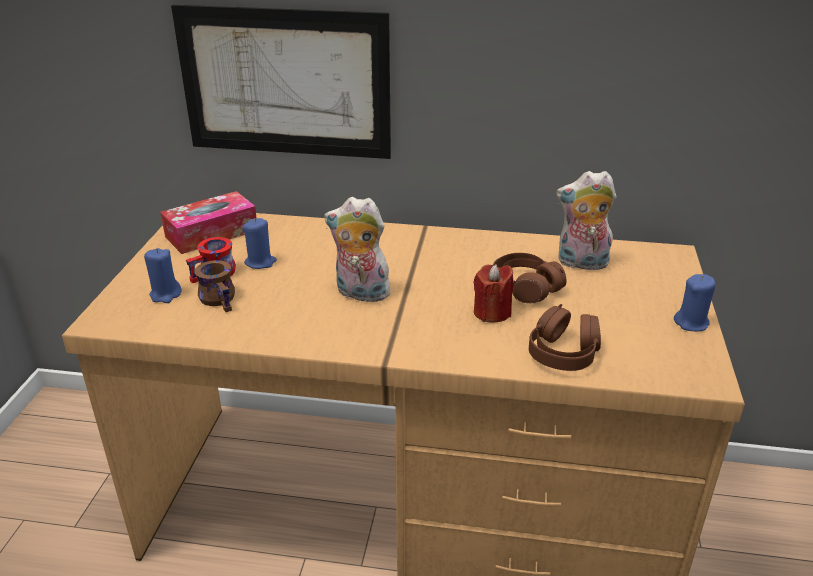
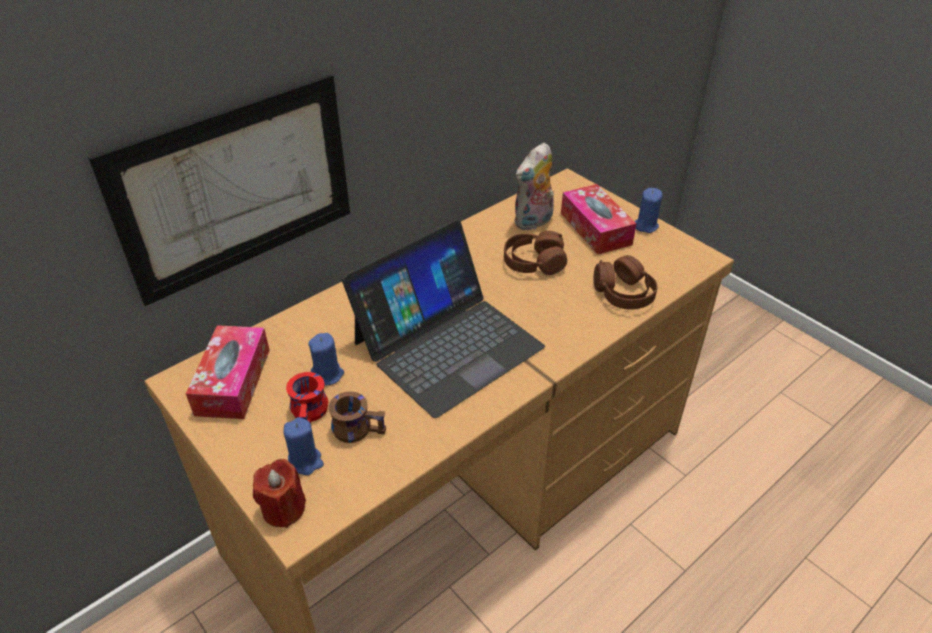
camera: 50 degrees left, 10 degrees up
(360, 294) = (447, 344): plush toy -> laptop
(492, 312) = (546, 295): red candle -> red candle (283, 509)
(632, 297) = (595, 228): none -> tissue box

